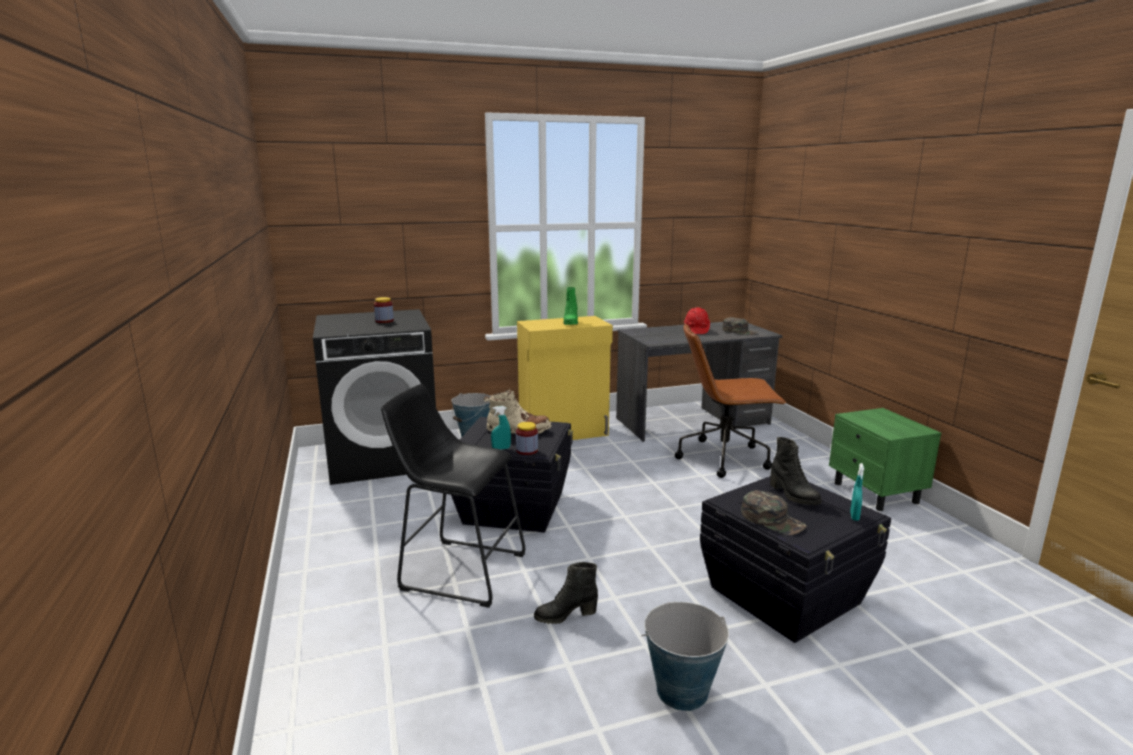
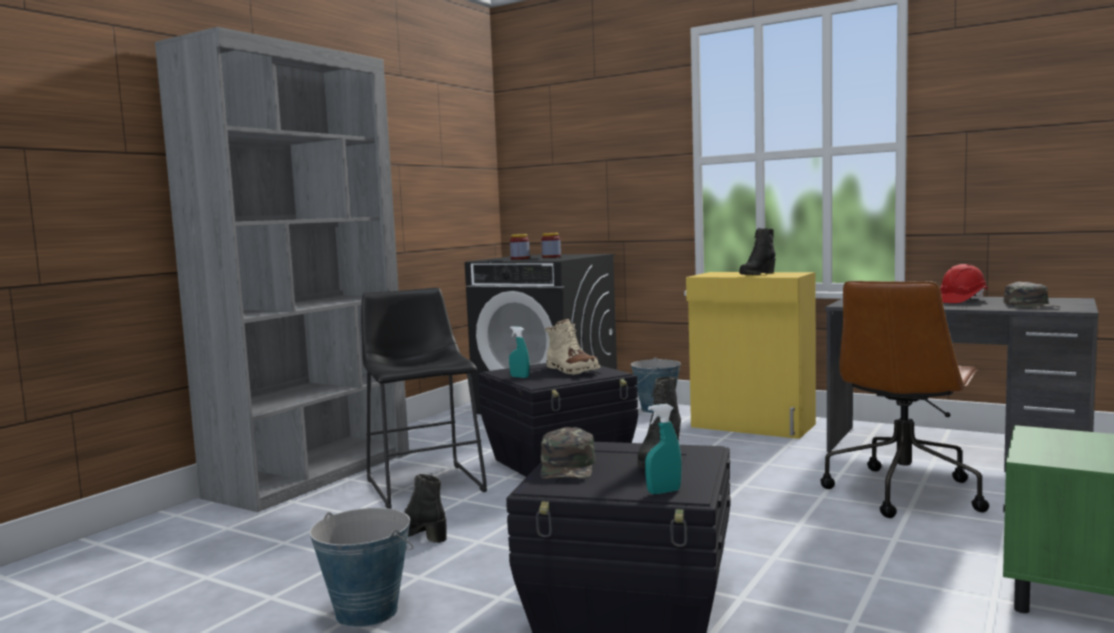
camera: 50 degrees right, 10 degrees down
(328, 610) = (312, 474): none -> grey bookcase
(527, 450) = (534, 381): jar -> jar (520, 258)
(570, 323) = (756, 274): green boot -> black boot
(725, 458) = (904, 492): brown office chair -> brown office chair turned 105 degrees counterclockwise

